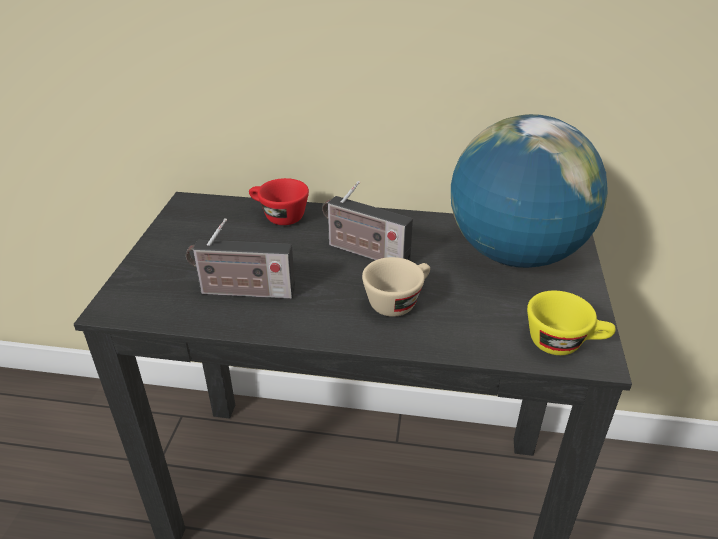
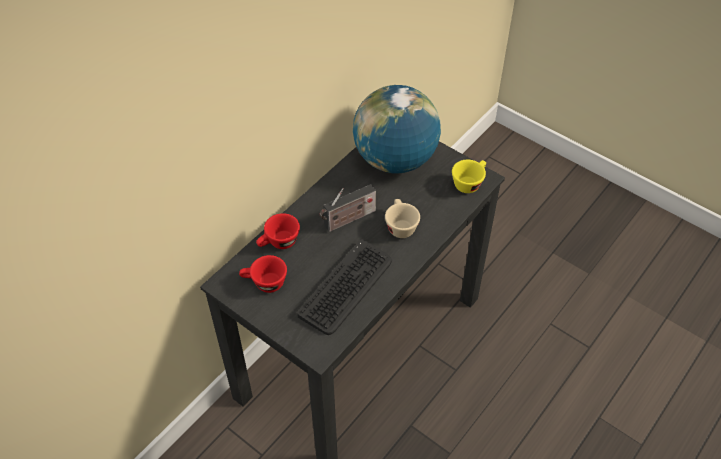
camera: 60 degrees left, 15 degrees up
(207, 228) = (264, 283): none -> red cup
(243, 292) = (346, 287): radio -> keyboard

